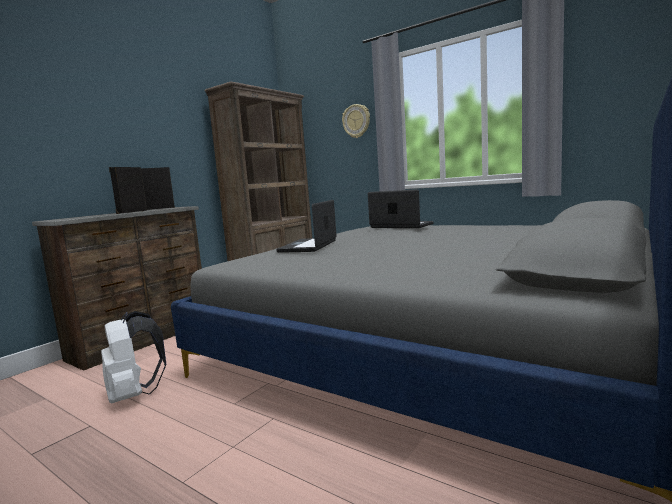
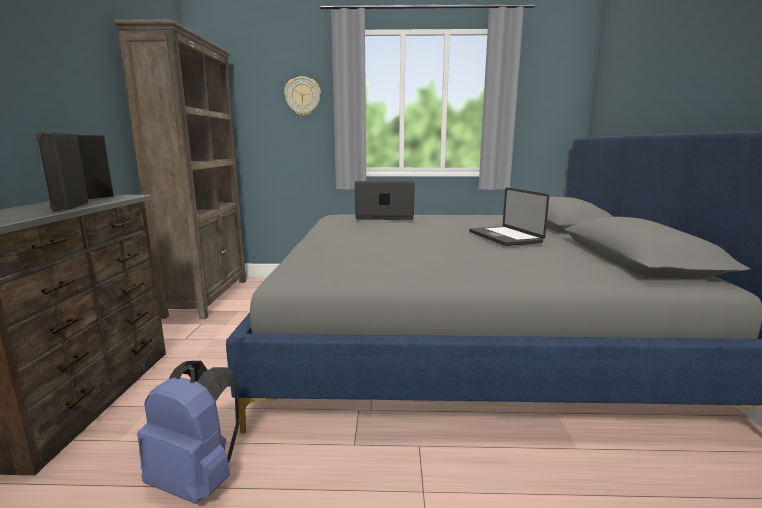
camera: 35 degrees left, 5 degrees up
(134, 395) = (198, 480): white backpack -> blue backpack
(308, 246) = (342, 246): laptop -> laptop (504, 237)

